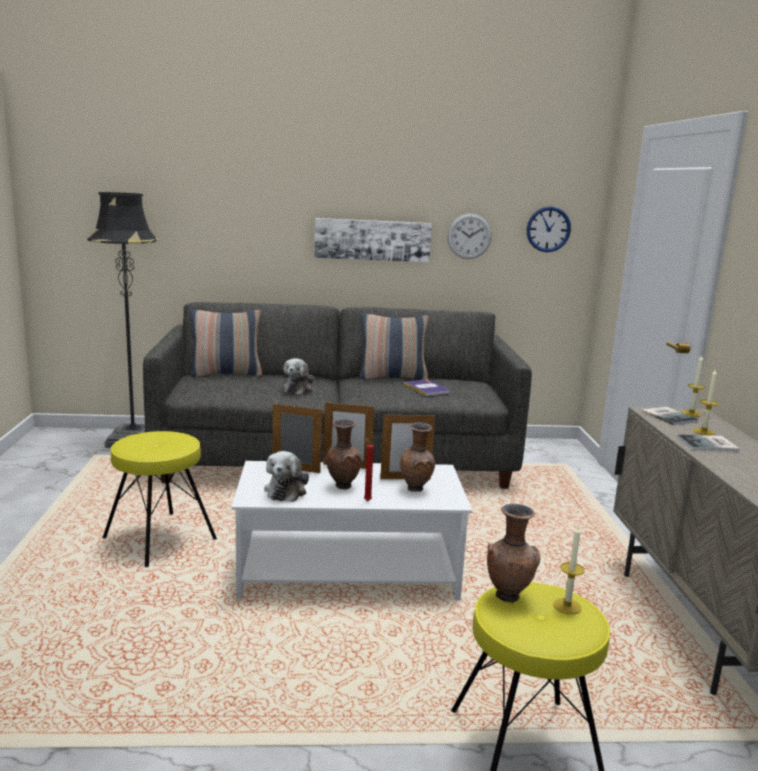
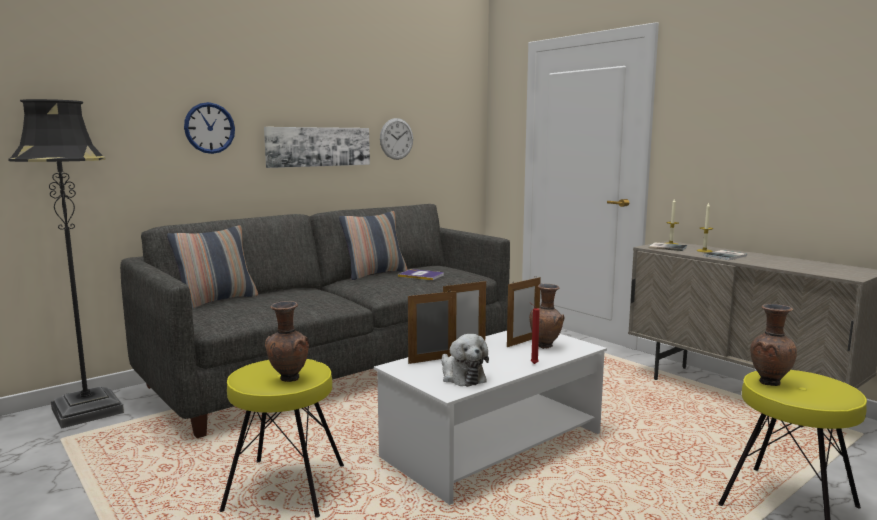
camera: 35 degrees left, 5 degrees down
(299, 389) = (315, 298): plush toy -> none
(342, 486) = (493, 360): brown vase -> brown vase (288, 379)
(548, 229) = (451, 130): wall clock -> wall clock (209, 128)
(567, 606) = (803, 376): candle -> none

